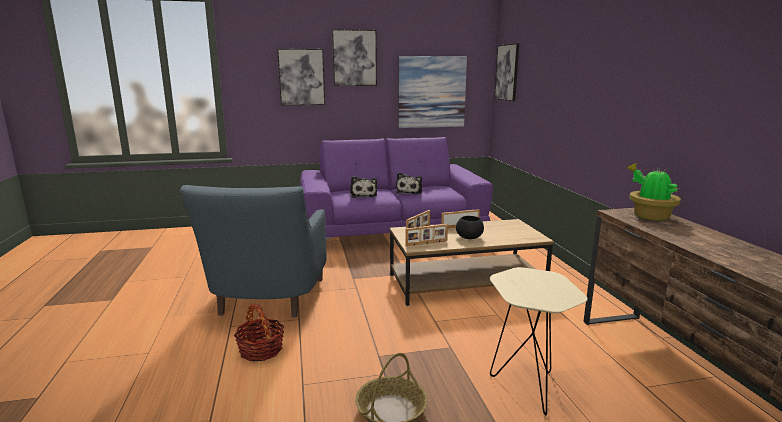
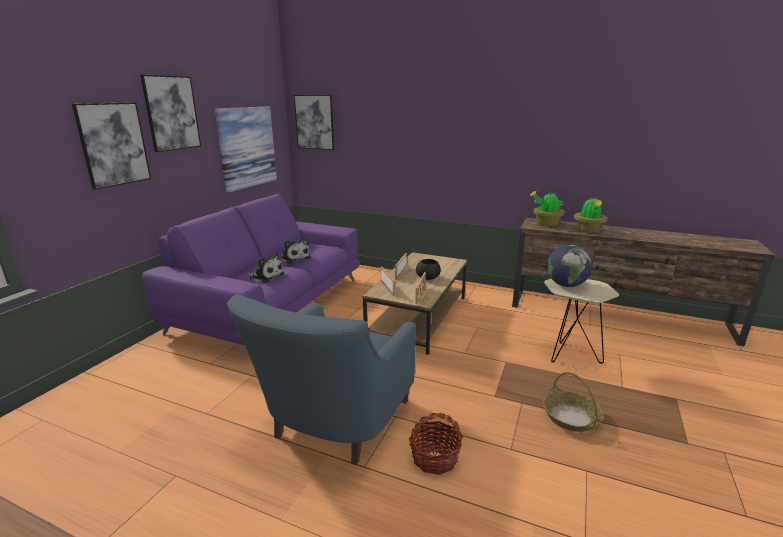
camera: 55 degrees left, 5 degrees up
(266, 301) = (333, 425): blue armchair -> blue armchair turned 75 degrees clockwise
(527, 278) = (566, 285): none -> globe
(685, 237) = (588, 231): none -> potted plant

